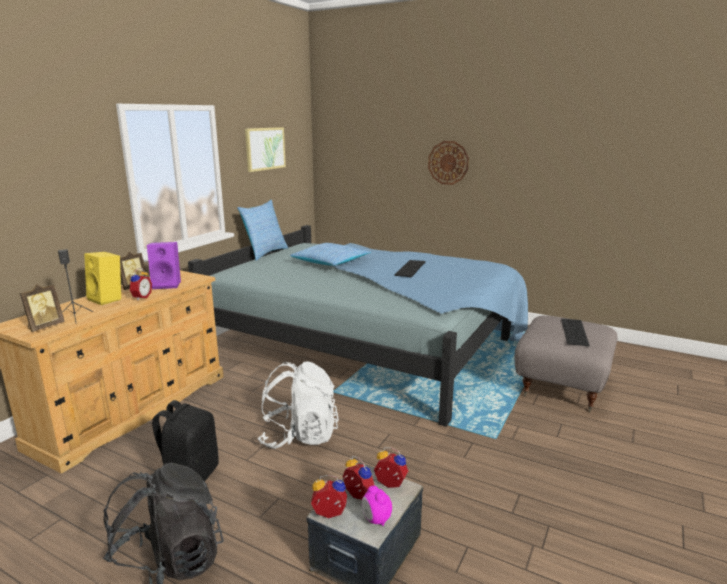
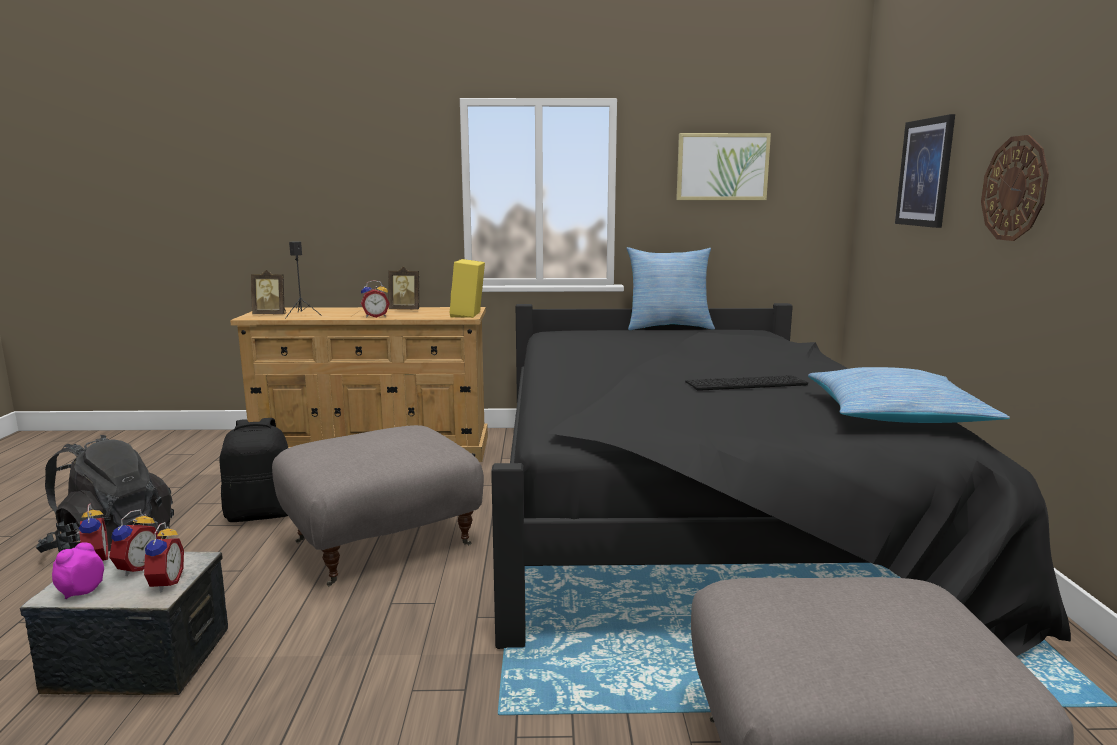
camera: 60 degrees right, 5 degrees down
(108, 299) = (360, 312): yellow speaker -> yellow speaker (468, 315)
(168, 285) = (427, 314): purple speaker -> none
(299, 436) = (382, 542): white backpack -> grey ottoman
(331, 262) = (689, 350): pillow -> pillow (895, 415)
(370, 344) = (700, 514): blue bed -> black bed
(380, 152) = (925, 173): none -> picture
(573, 331) = (857, 627): keyboard -> none

